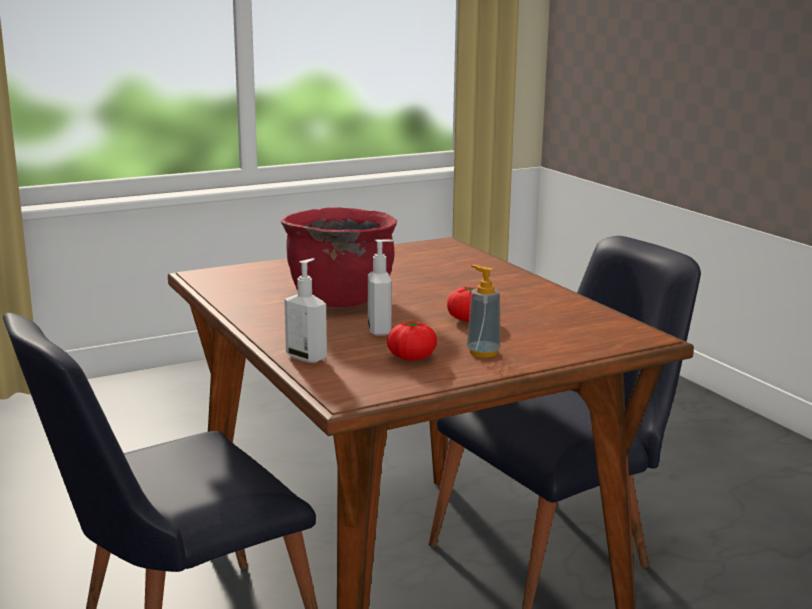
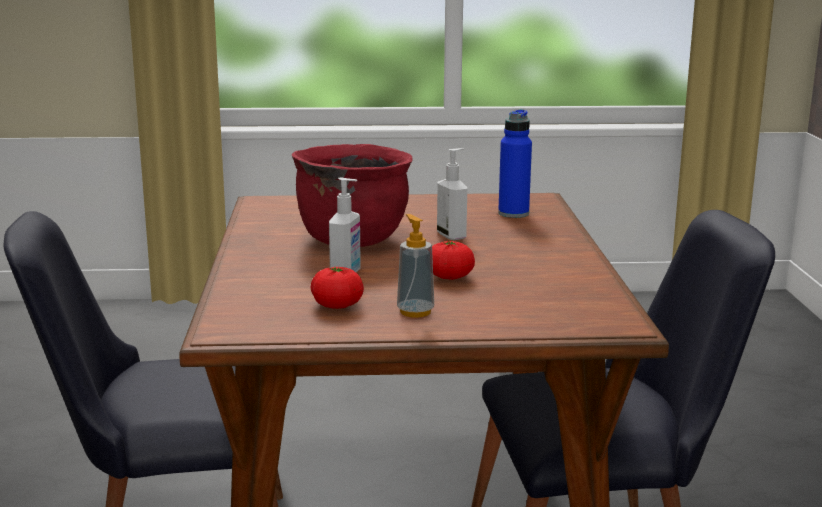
camera: 25 degrees right, 0 degrees up
(307, 357) = (242, 289): soap dispenser -> soap dispenser (452, 236)
(444, 259) = (513, 213): none -> blue bottle

